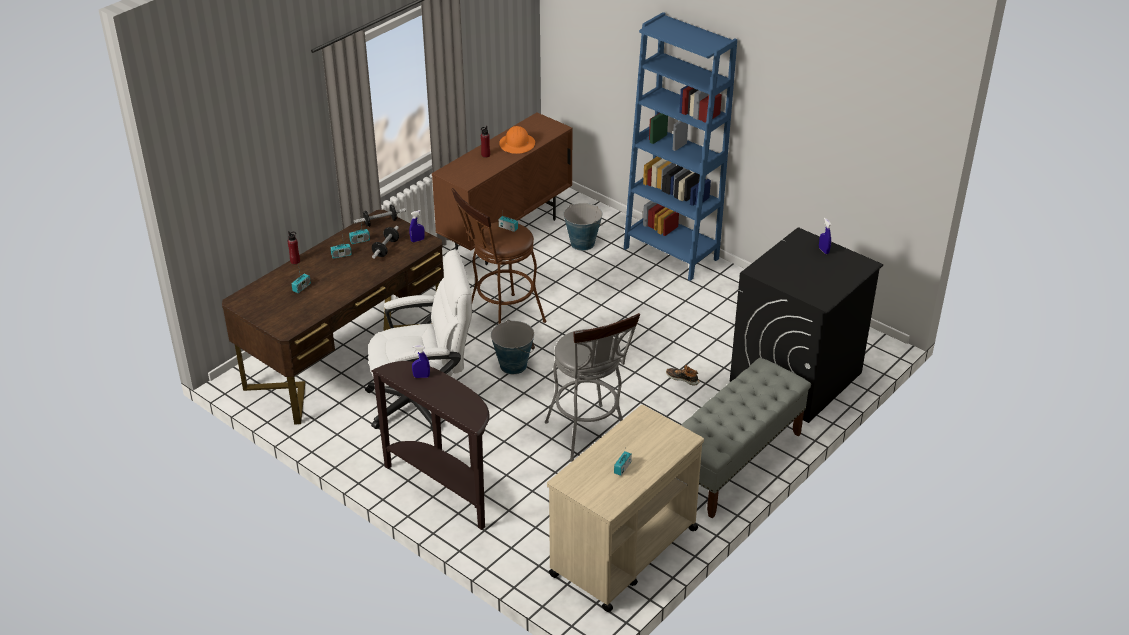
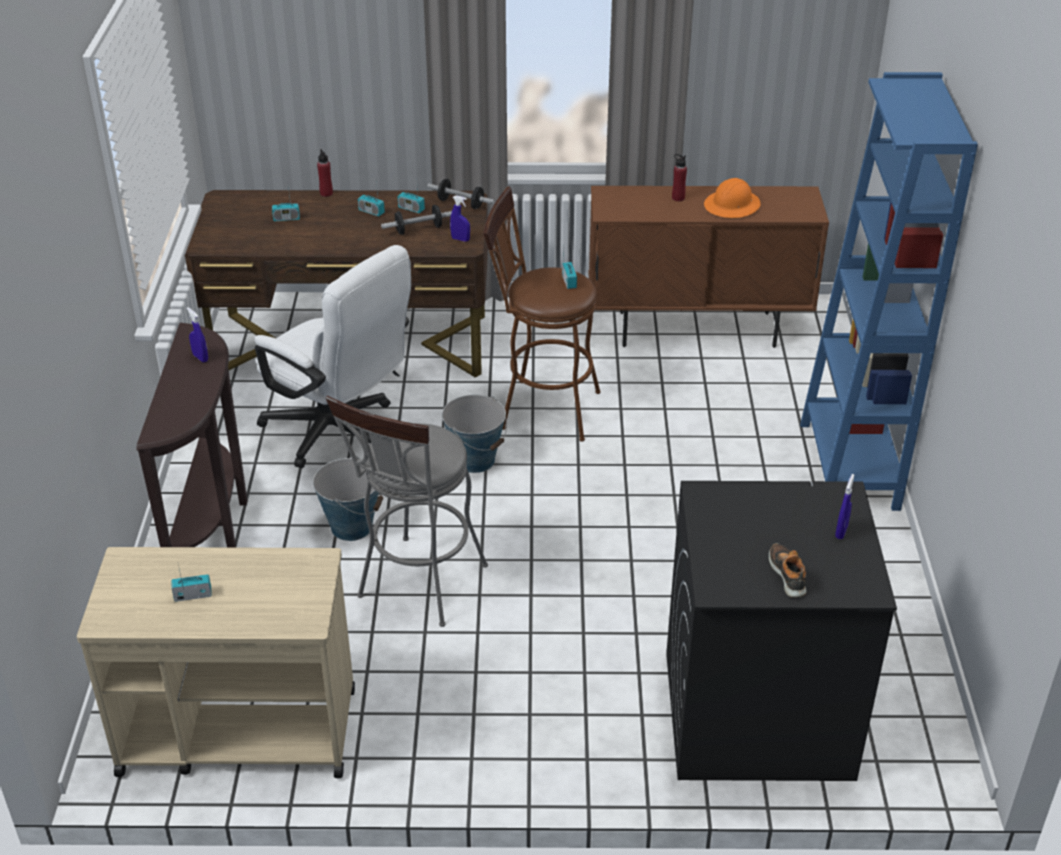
camera: 50 degrees right, 0 degrees up
(582, 243) = (763, 389): bucket -> bucket (352, 526)
(682, 378) = (620, 607): shoe -> shoe (788, 575)
(734, 462) = (511, 745): grey bench -> none

